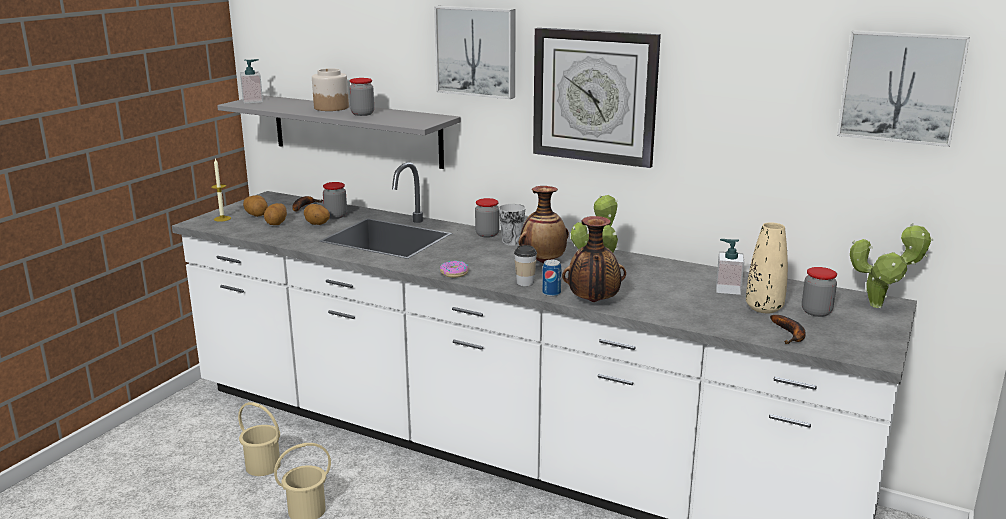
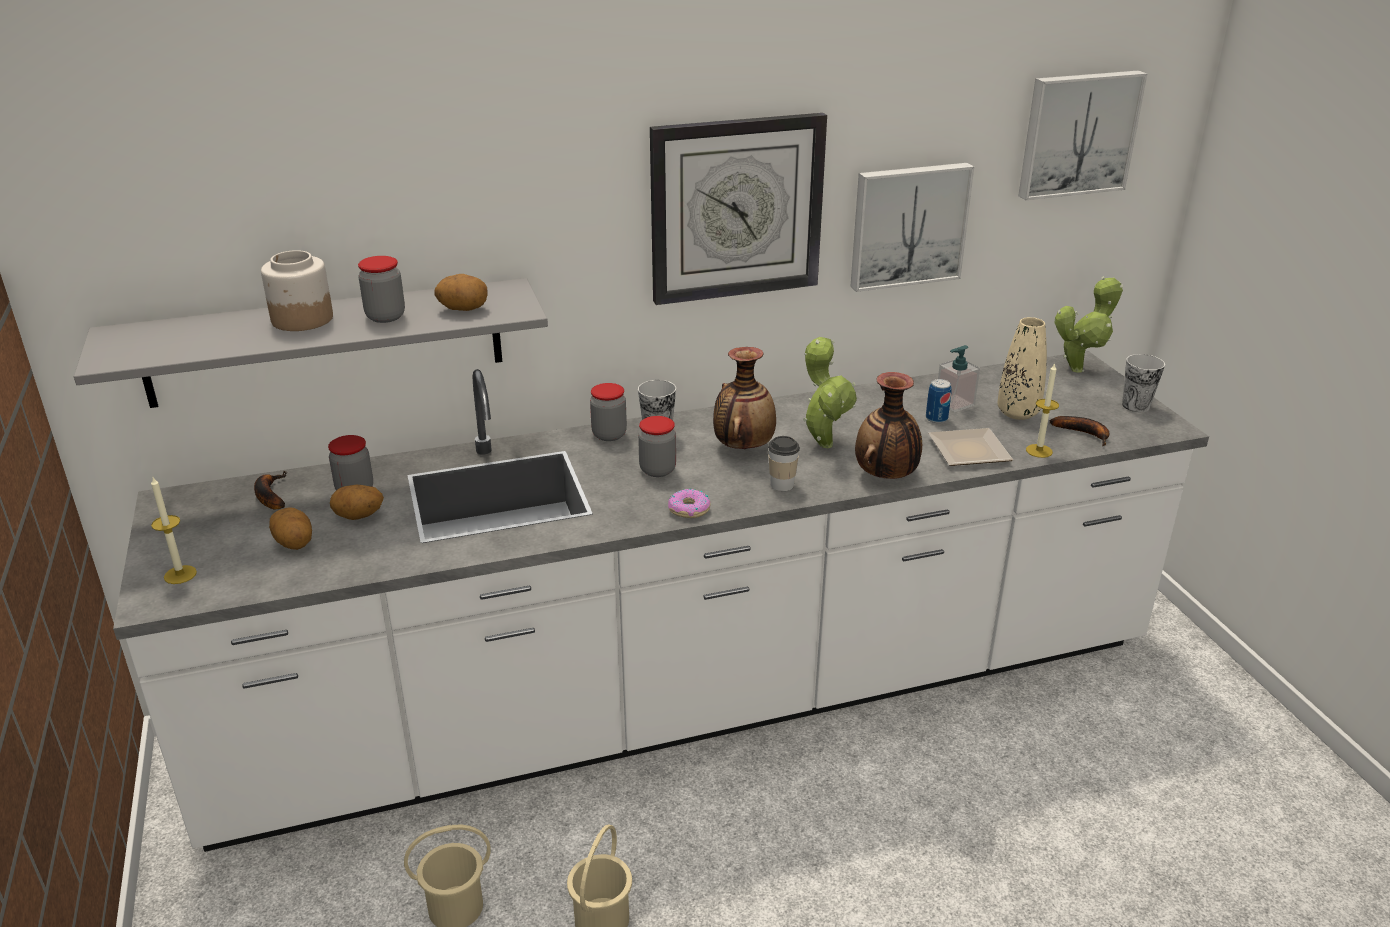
camera: 45 degrees left, 10 degrees up
(253, 101) = (122, 346): soap dispenser -> none
(257, 215) = (227, 543): potato -> potato (463, 309)
(477, 51) = (550, 176): picture -> picture (907, 225)
(551, 293) = (832, 486): can -> can (936, 418)
(677, 310) = (966, 450): none -> plate
(730, 329) = (1039, 451): none -> candle
(816, 312) = (1055, 398): jar -> jar (657, 470)
(877, 338) = (1135, 406): none -> cup

